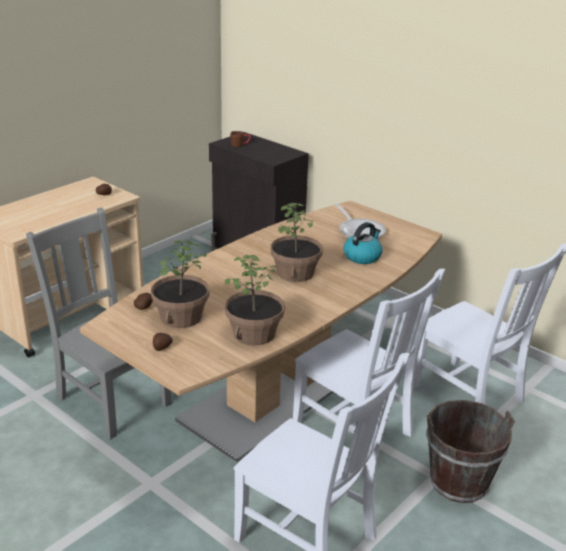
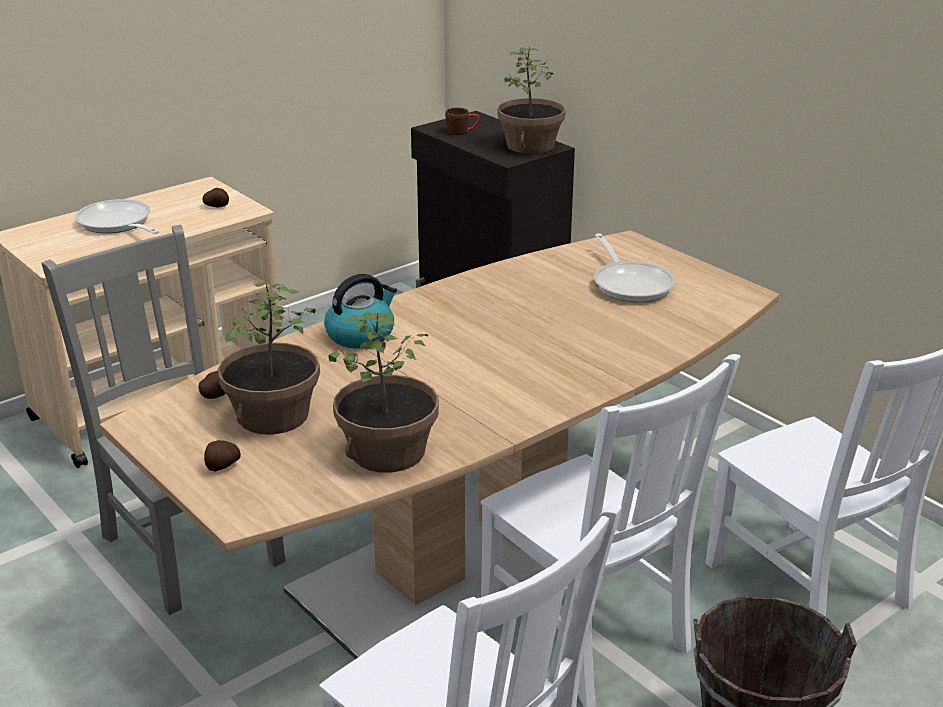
camera: 10 degrees right, 0 degrees up
(46, 208) = (117, 224): none -> frying pan
(296, 273) = (495, 350): potted plant -> potted plant (531, 146)
(362, 256) = (622, 327): kettle -> kettle (361, 335)

